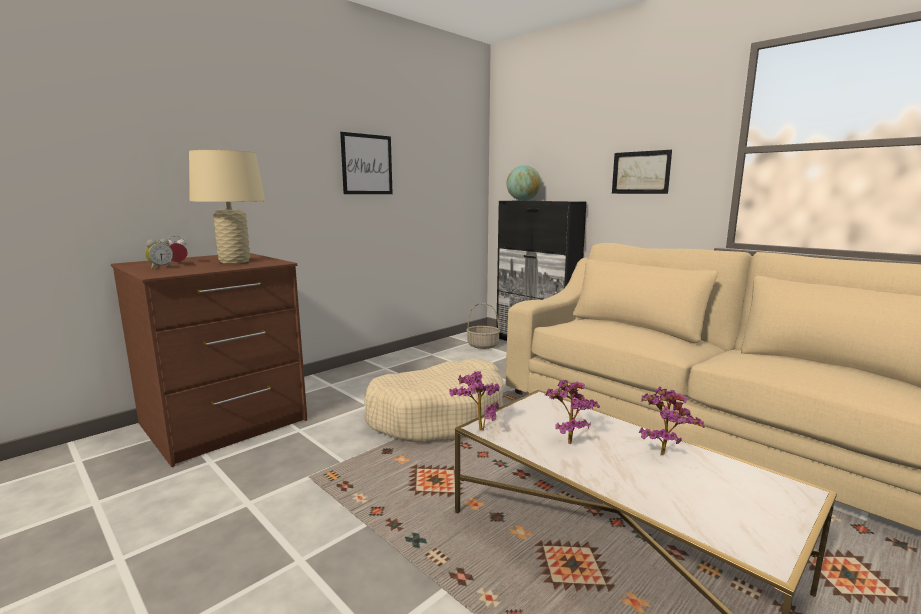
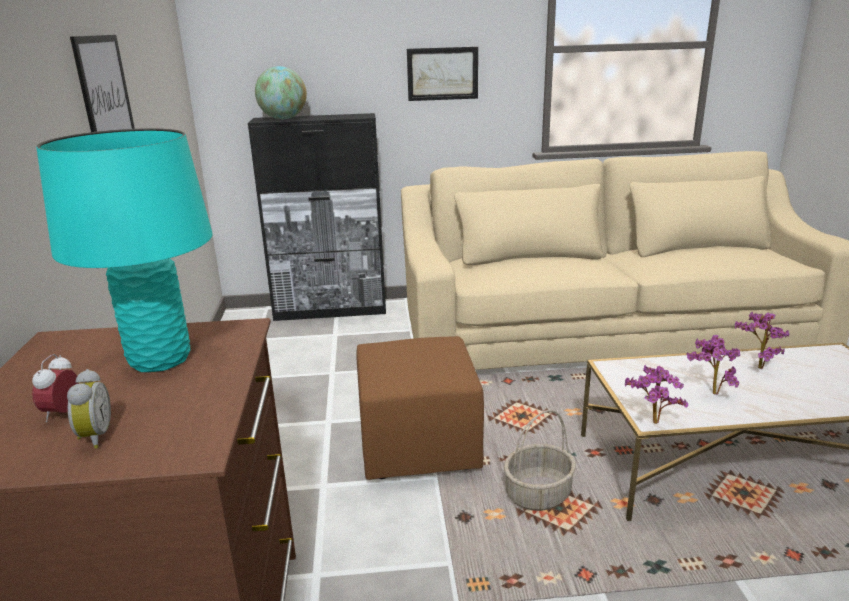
camera: 50 degrees left, 10 degrees up
(234, 262) = (160, 359): beige table lamp -> turquoise table lamp
(438, 415) = (419, 446): beige dog bed -> brown ottoman
(482, 345) = (280, 338): basket -> basket (538, 495)

